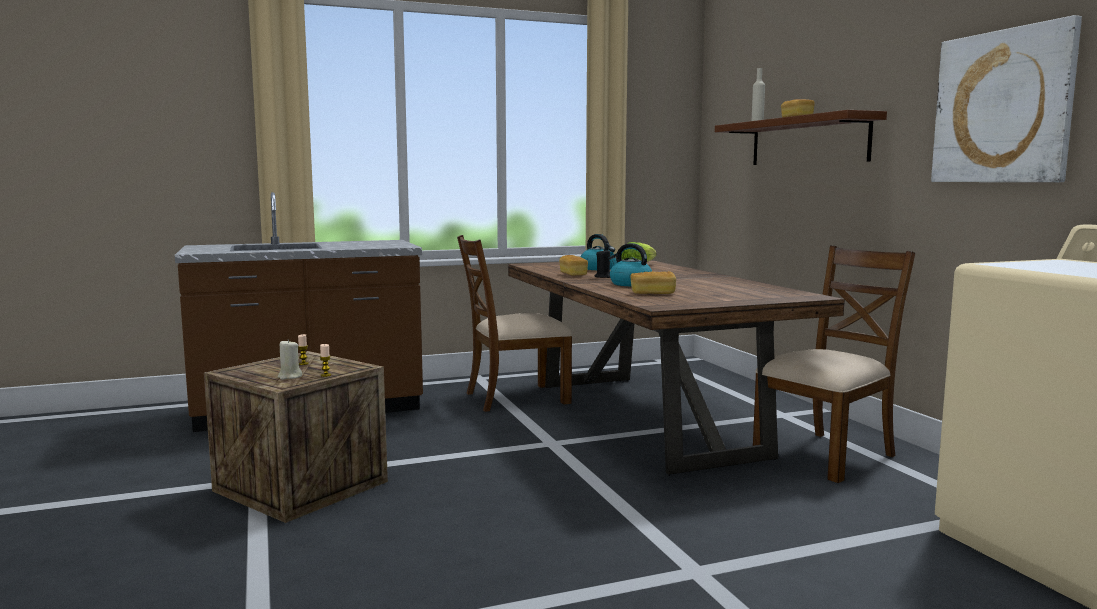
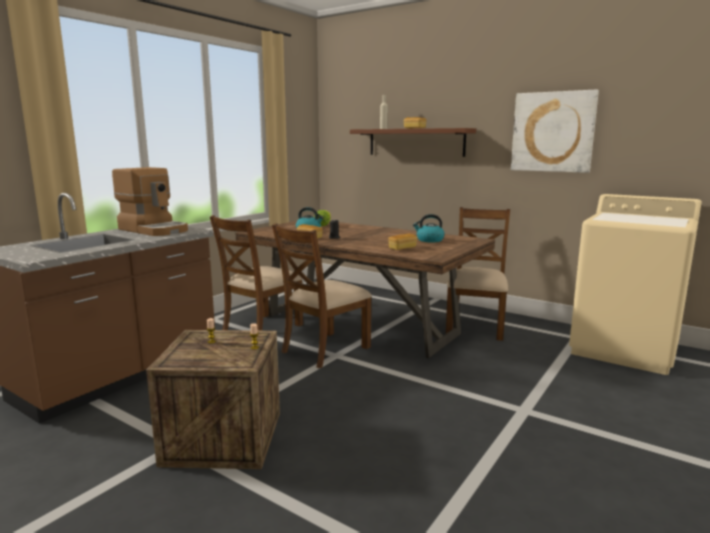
camera: 35 degrees left, 5 degrees up
(289, 376) = (231, 355): beige candle -> none
(370, 243) = (154, 230): none -> coffee machine
(549, 434) = (324, 349): none -> brown chair
(629, 284) = (367, 242): kettle -> kettle (429, 240)

